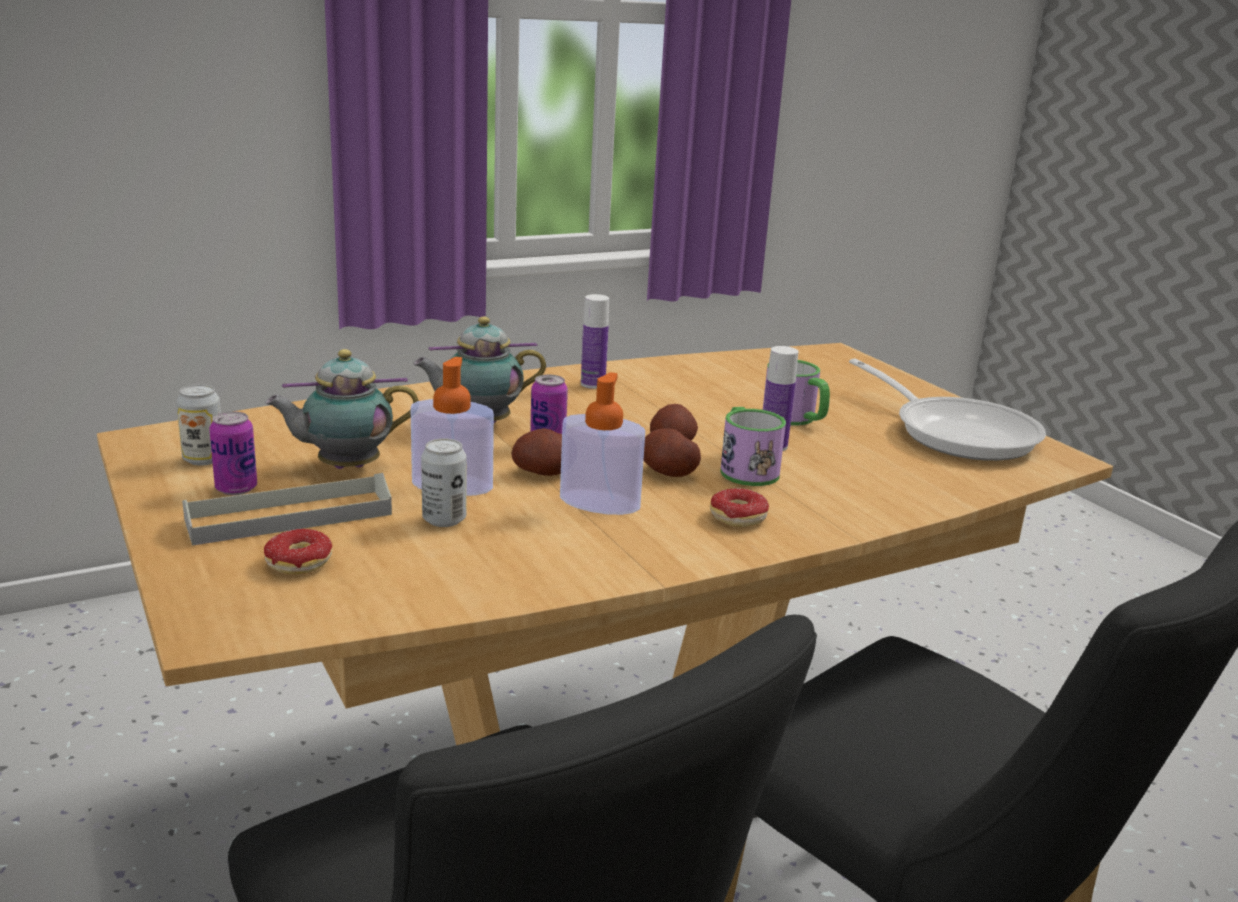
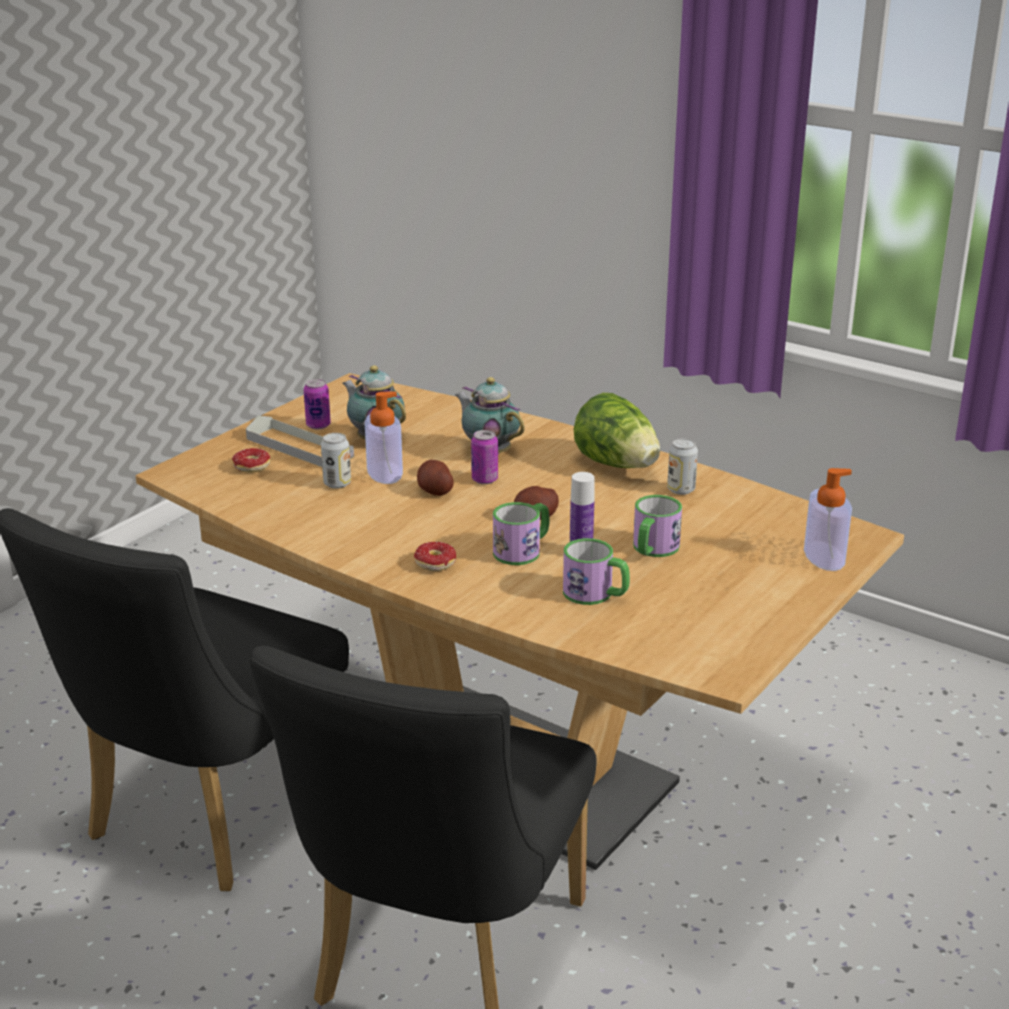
camera: 65 degrees right, 5 degrees up
(203, 459) = (345, 406): can -> can (681, 490)
(593, 384) = (617, 465): bottle -> lettuce
(599, 502) = (409, 517): soap dispenser -> soap dispenser (824, 556)
(668, 472) = (483, 526): potato -> none
(873, 463) = (595, 594): none -> mug
(956, 432) = (720, 620): frying pan -> none

